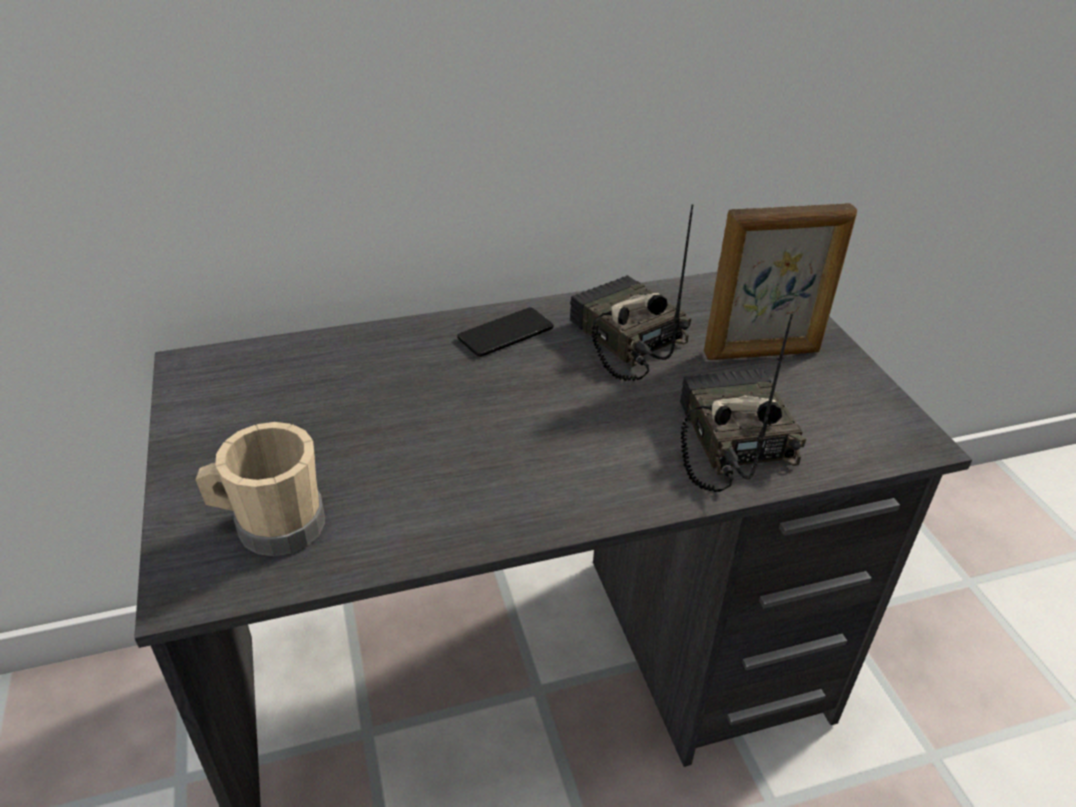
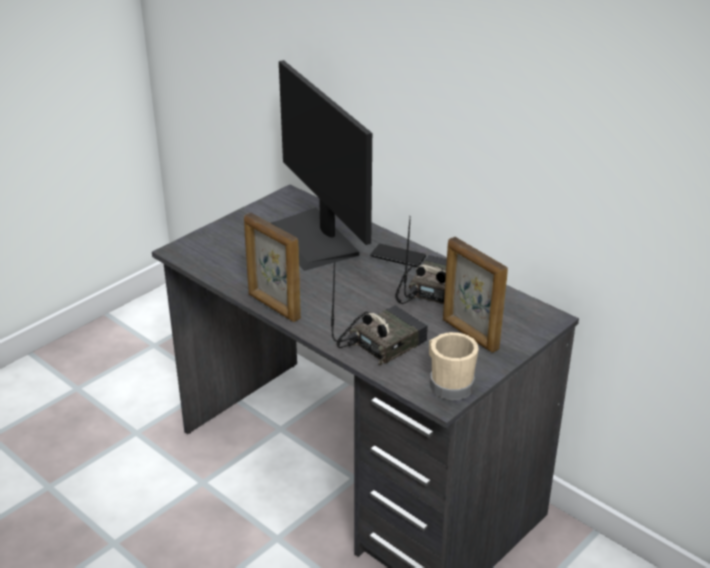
camera: 60 degrees right, 5 degrees down
(271, 525) = (220, 252): beige mug -> beige mug (448, 383)
(362, 393) = (313, 239): none -> monitor
(529, 523) = (273, 307): none -> picture frame

